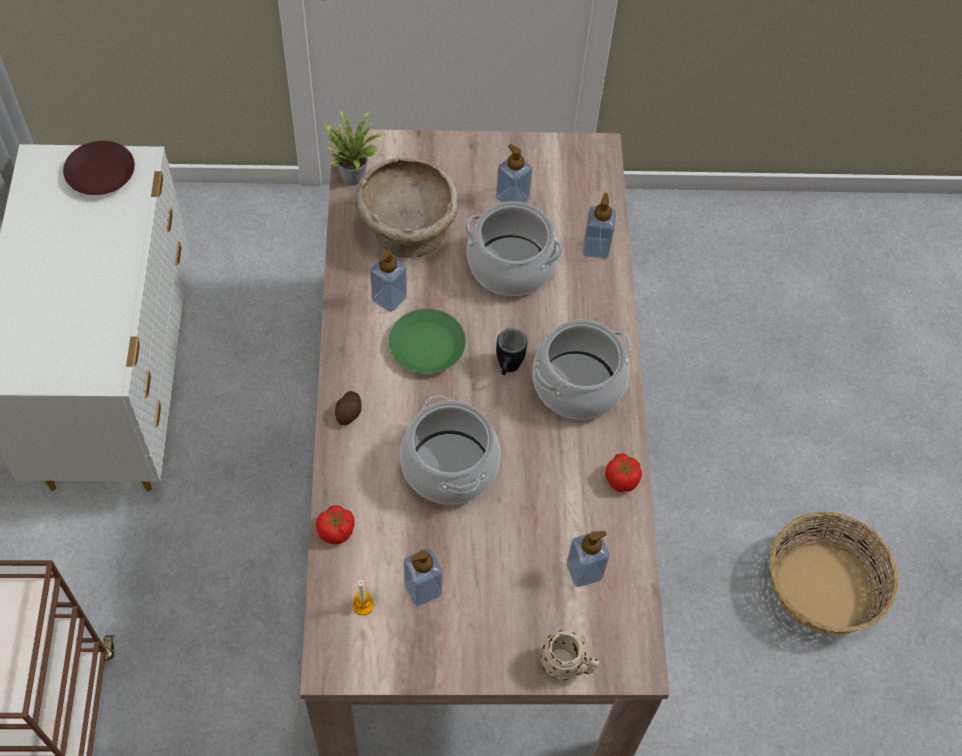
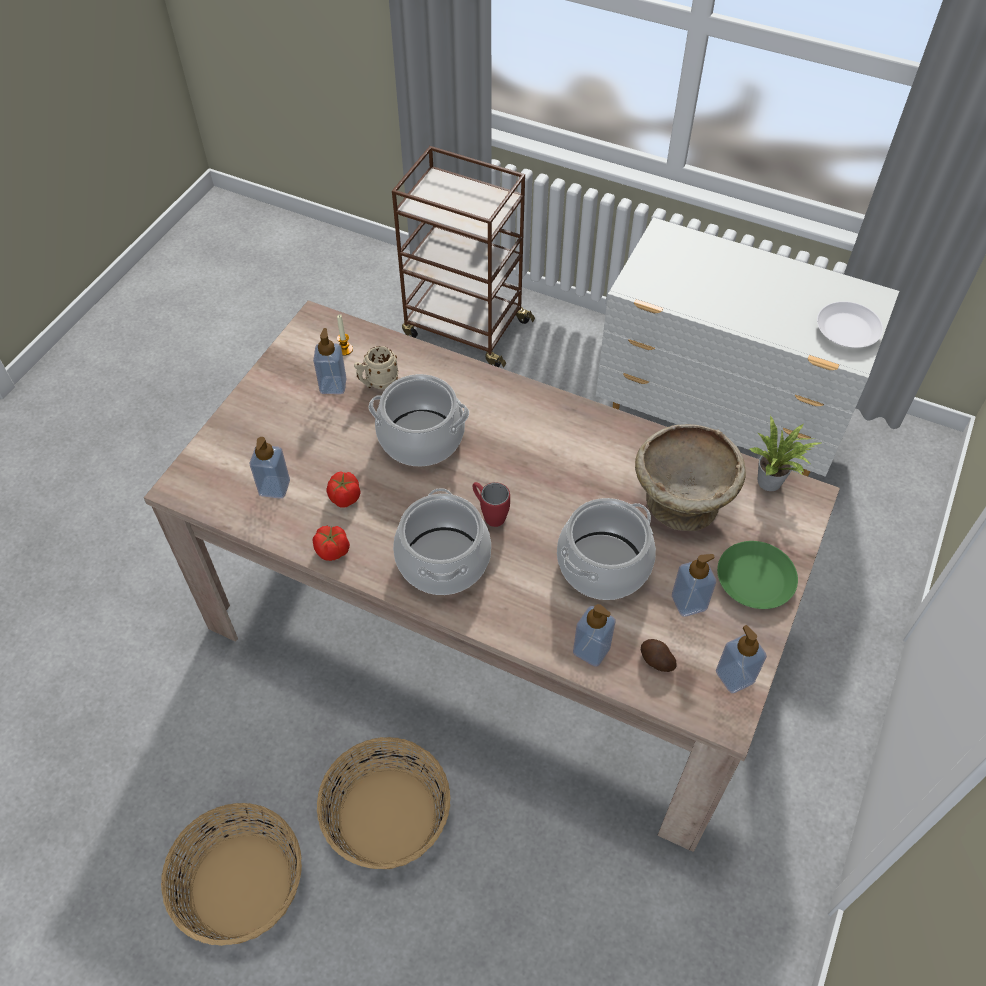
camera: 120 degrees right, 5 degrees down
(101, 173) = (847, 331): brown plate -> white plate
(336, 530) = (412, 354): tomato -> tomato (345, 497)
(349, 412) = (508, 394): potato -> potato (656, 661)
(389, 298) = (610, 458): soap dispenser -> soap dispenser (734, 676)
(426, 345) = (546, 466): green plate -> green plate (755, 579)
(507, 369) = (489, 514): black mug -> red mug
(567, 666) = (212, 444): beige mug -> beige mug (377, 382)
(699, 503) = (386, 817): none -> basket

